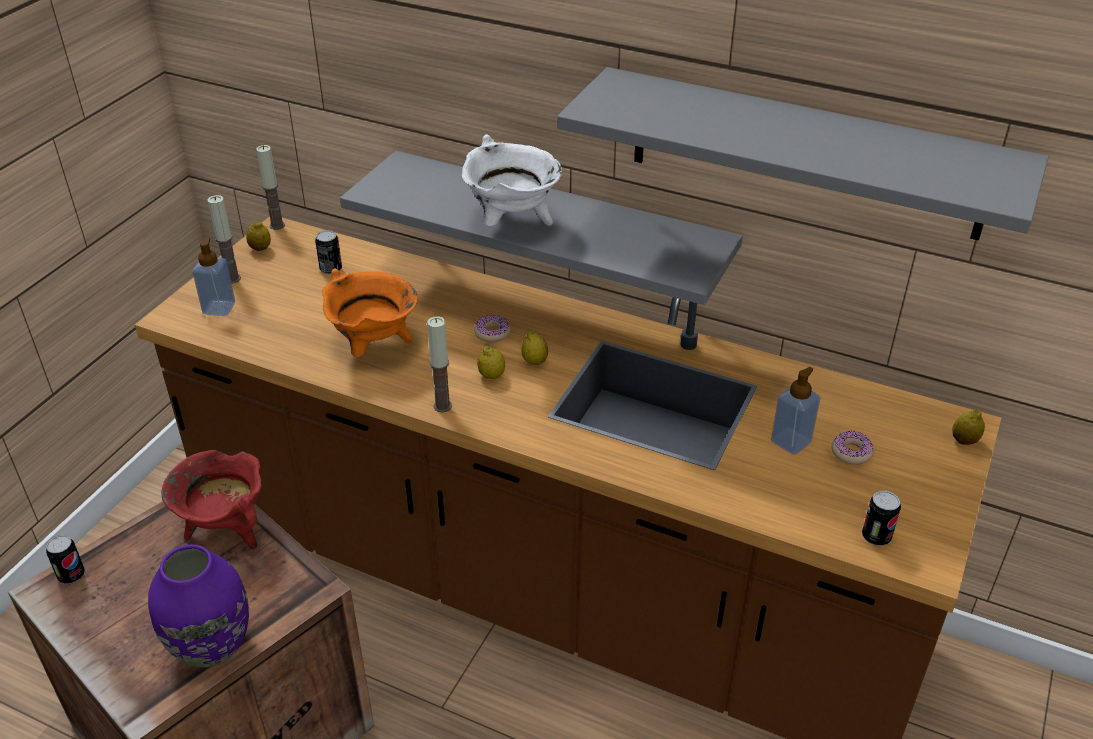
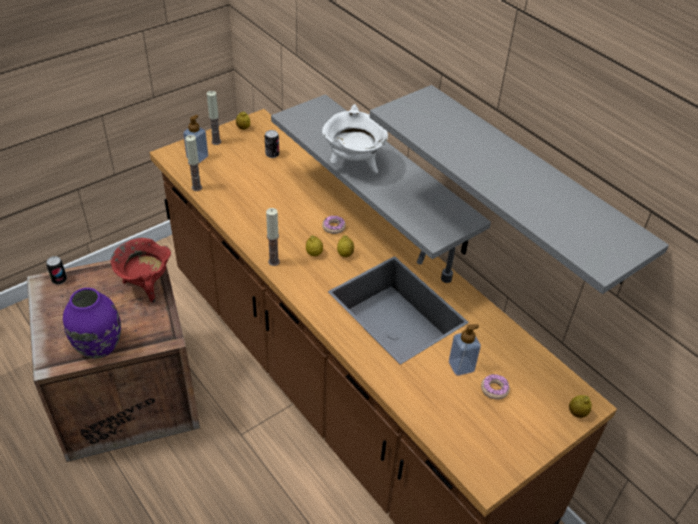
camera: 25 degrees right, 5 degrees up
(277, 225) = (262, 116): candle -> candle (196, 187)
(374, 347) = (262, 211): orange cooking pot -> none
(876, 536) = (466, 448): can -> none

